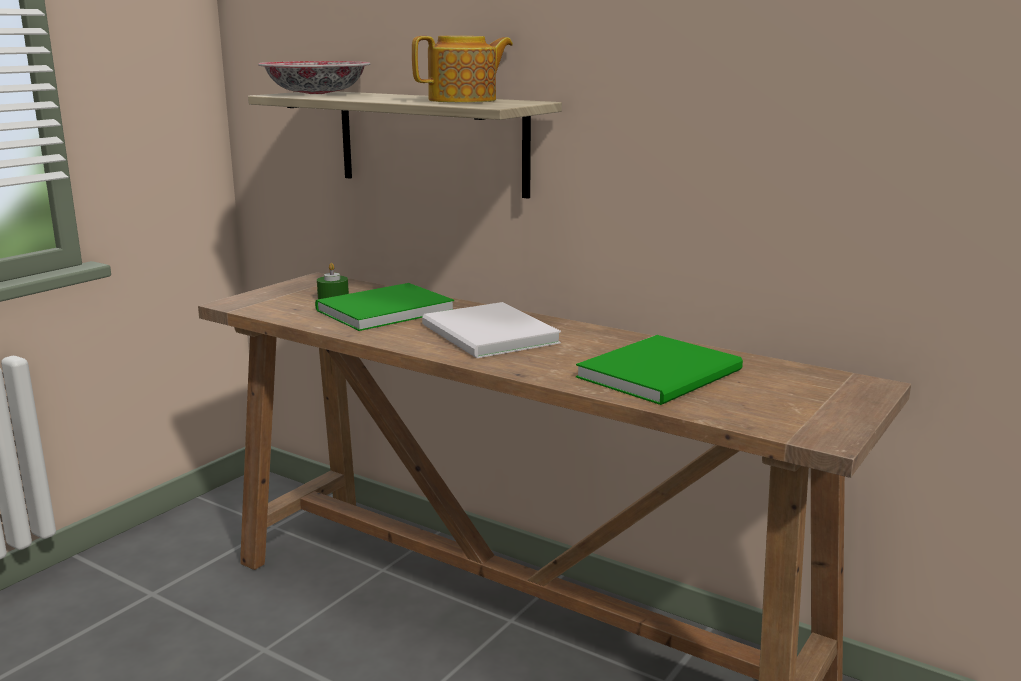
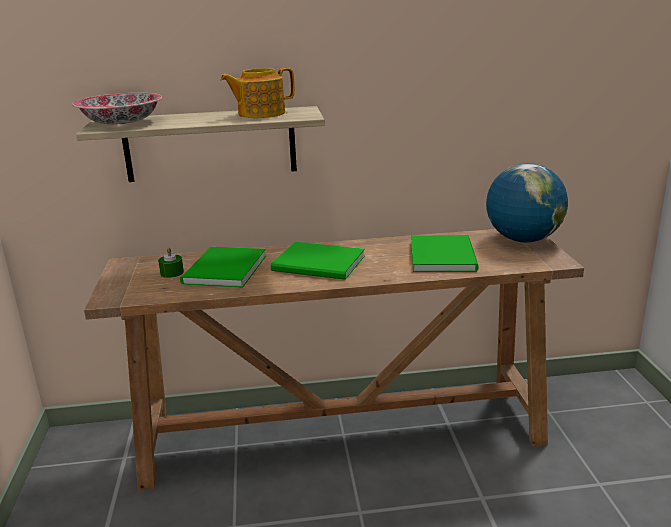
camera: 40 degrees left, 5 degrees up
(464, 100) = (260, 113): teapot -> teapot turned 135 degrees counterclockwise
(488, 335) = (320, 264): white book -> green book
(837, 394) = (523, 240): none -> globe

